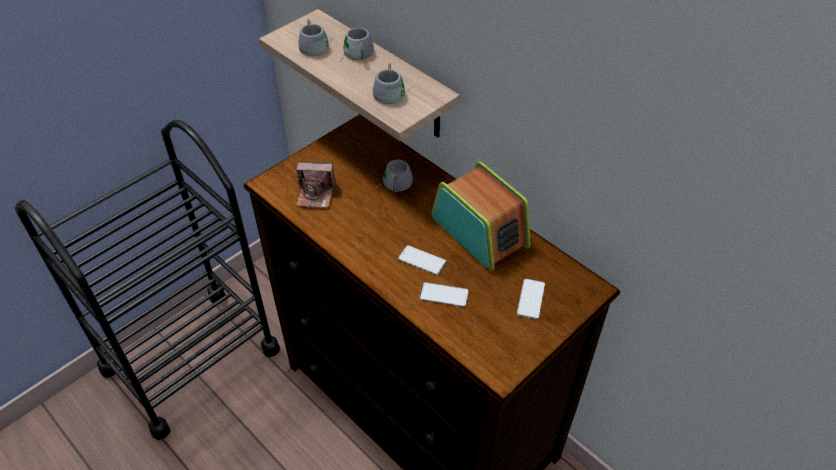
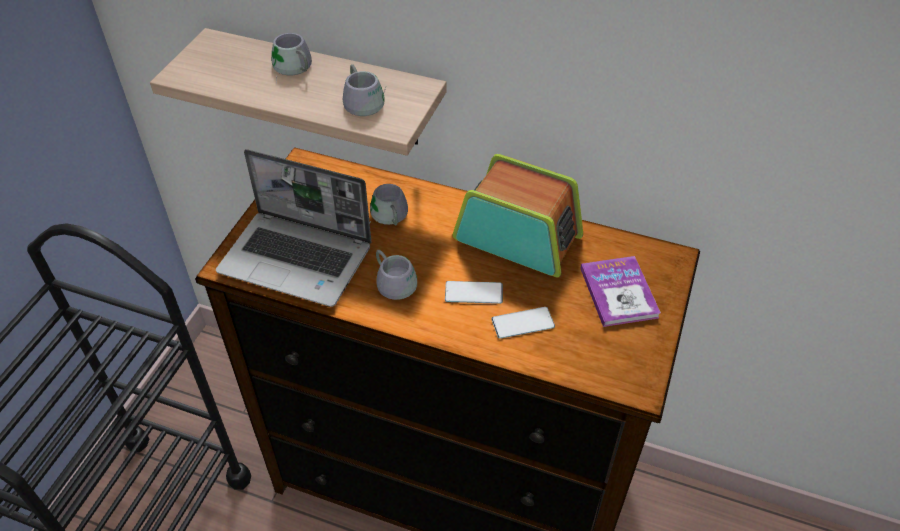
camera: 25 degrees left, 0 degrees up
(316, 45) = (233, 71): grey mug -> grey mug (397, 279)
(316, 194) = (298, 259): camera -> laptop
(531, 299) = (618, 292): phone -> book

